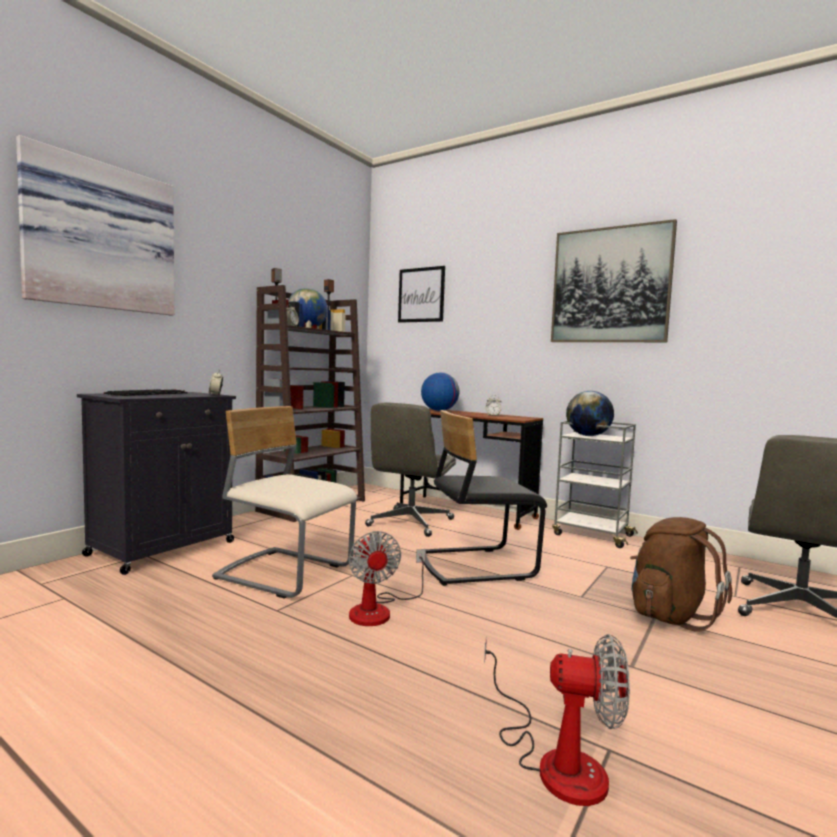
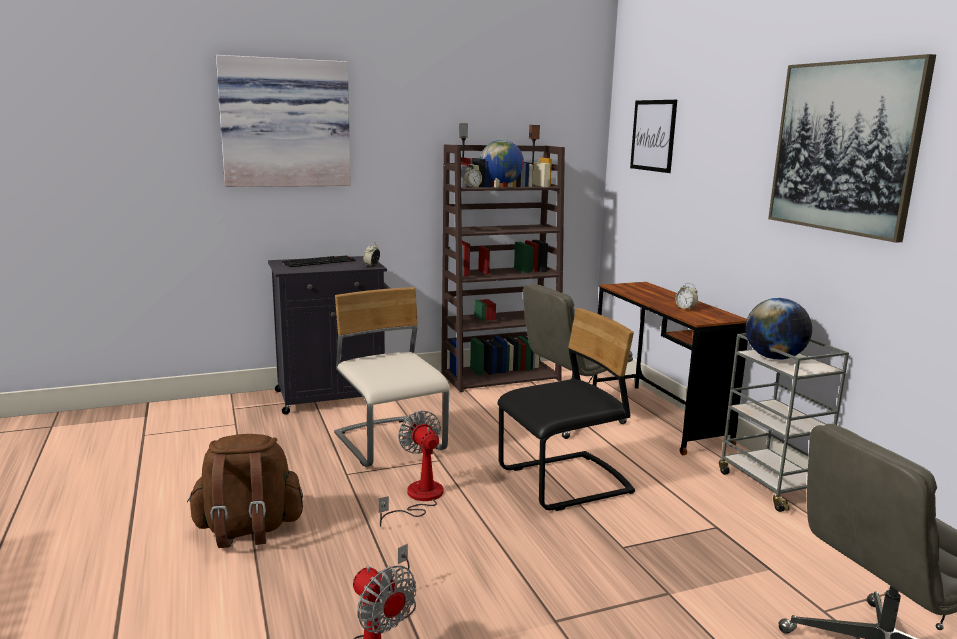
camera: 35 degrees right, 10 degrees up
(379, 610) = (418, 498): fan -> fan turned 135 degrees clockwise
(439, 410) = (643, 289): globe -> none
(476, 565) = (565, 483): black chair -> black chair turned 135 degrees clockwise
(669, 615) = (688, 598): brown backpack -> brown backpack (248, 530)

